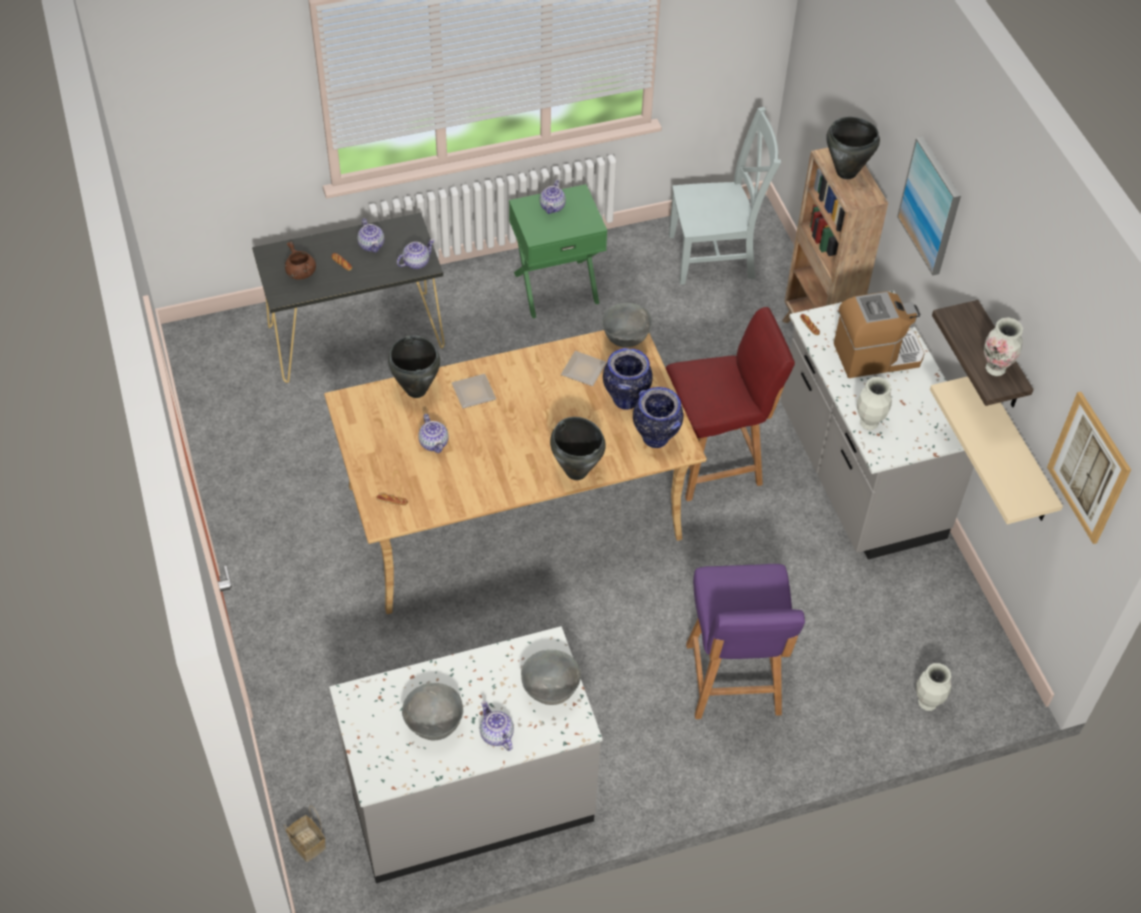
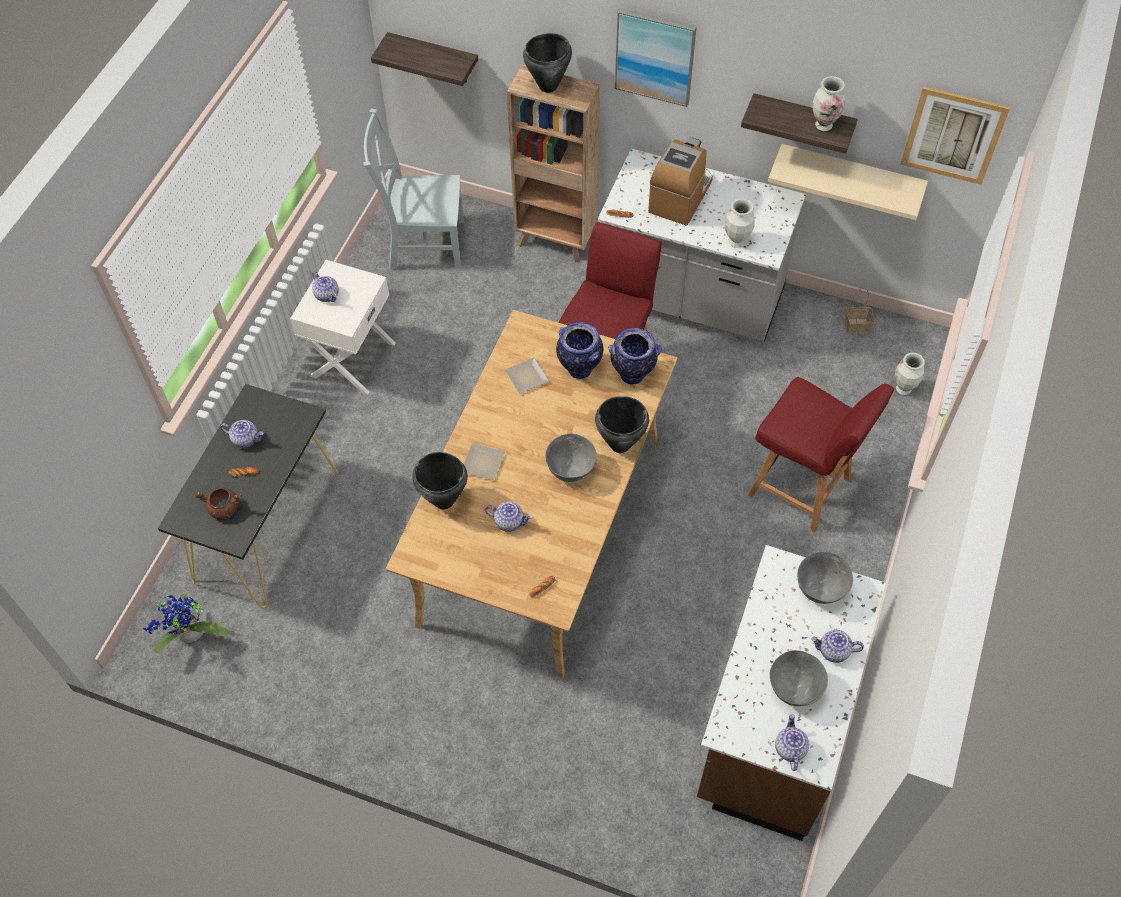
camera: 50 degrees left, 5 degrees up
(225, 355) = (190, 636): none -> potted plant
(306, 844) = (731, 872): basket -> basket (856, 327)
(416, 262) = (296, 420): teapot -> teapot (789, 748)
(469, 797) = (773, 725): grey counter -> brown counter
(556, 286) = (352, 359): green nightstand -> white nightstand
(625, 339) = (520, 332): grey bowl -> grey bowl (570, 470)
(716, 256) = (423, 243): grey chair -> grey chair turned 120 degrees counterclockwise
(733, 682) = (802, 488): purple chair -> red chair
(813, 95) = (433, 58): none -> shelf

